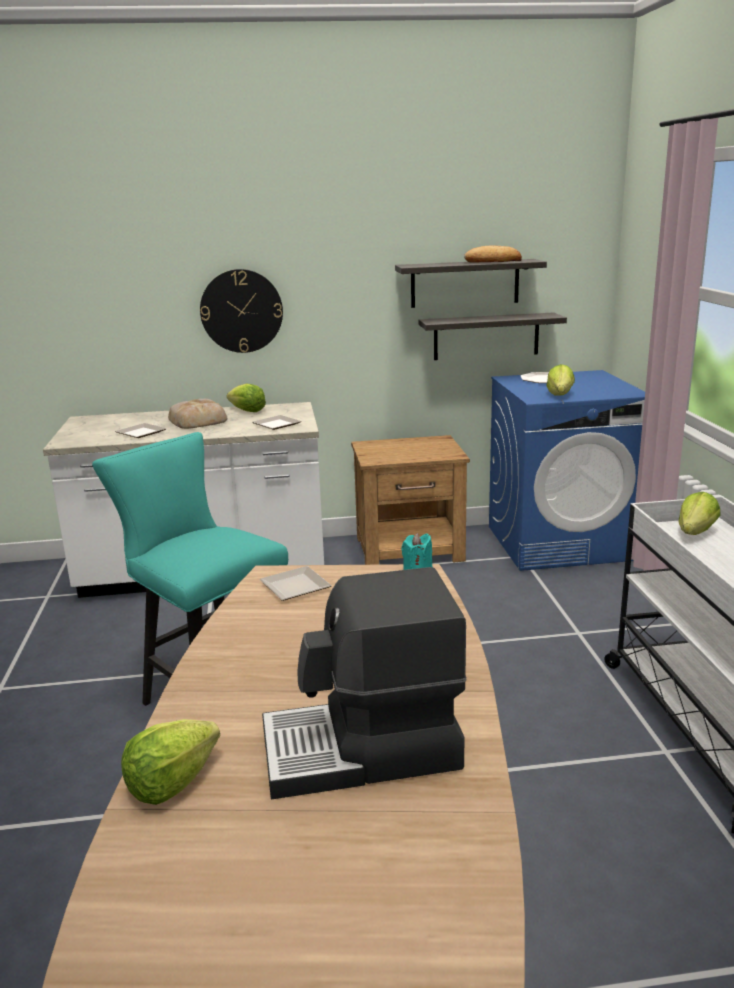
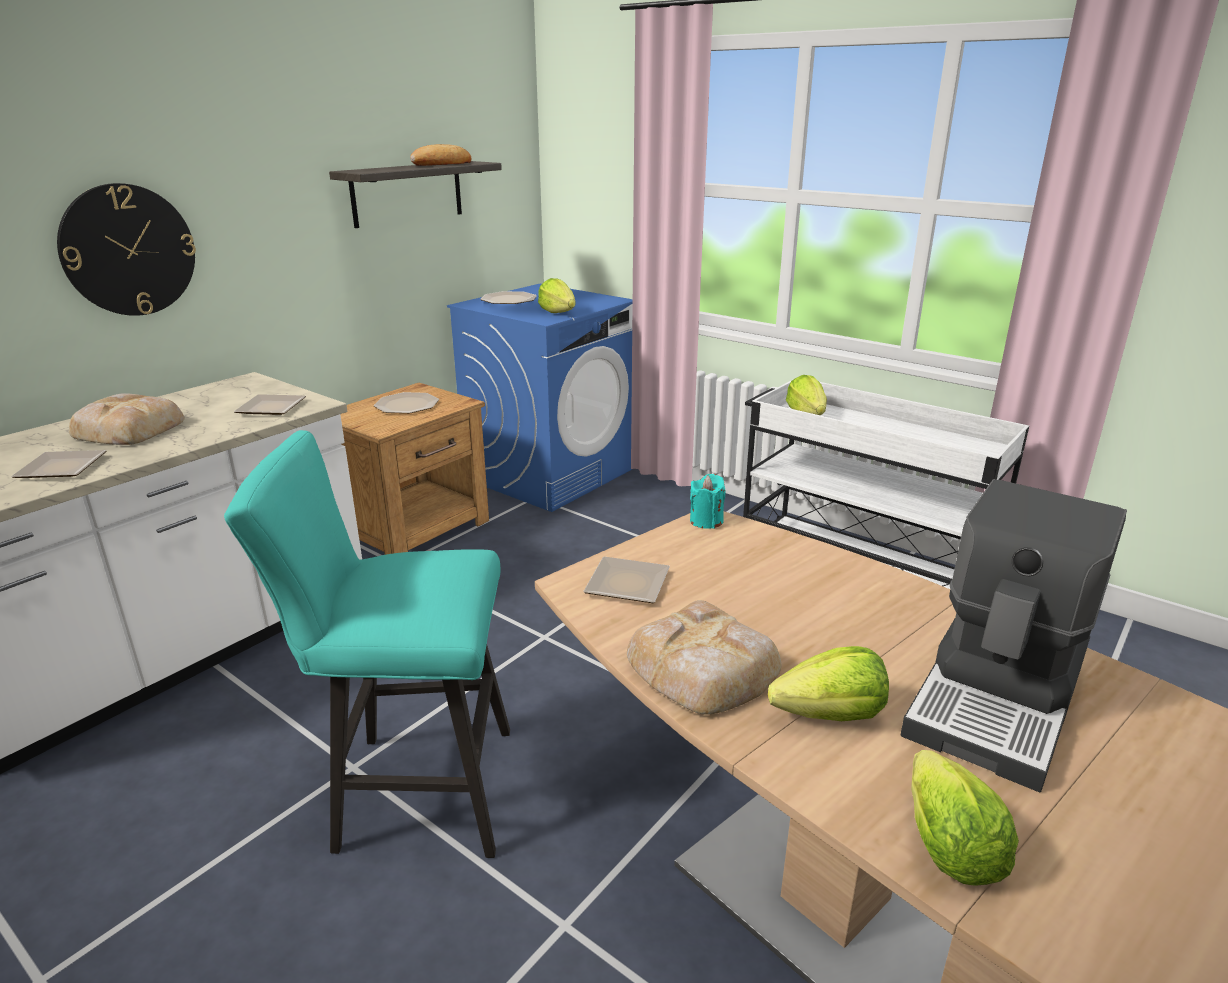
camera: 45 degrees left, 5 degrees up
(242, 644) = (703, 668): none -> bread
(247, 411) = (184, 400): lettuce -> lettuce (831, 715)
(415, 448) = (407, 405): none -> plate
(486, 336) = (435, 257): shelf -> none

